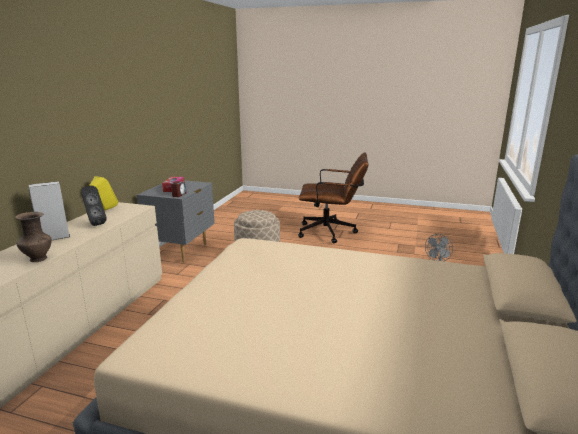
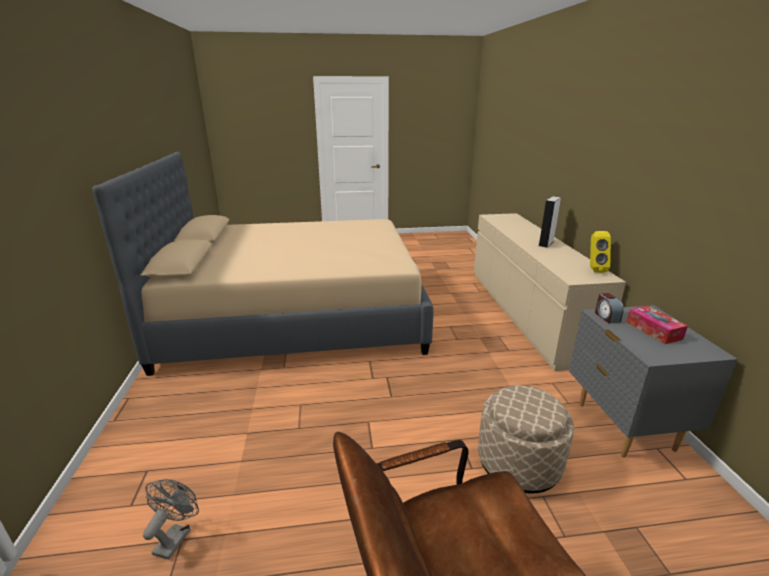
camera: 155 degrees right, 5 degrees up
(37, 259) = (512, 233): brown vase -> none
(94, 223) = (556, 257): black speaker -> none

